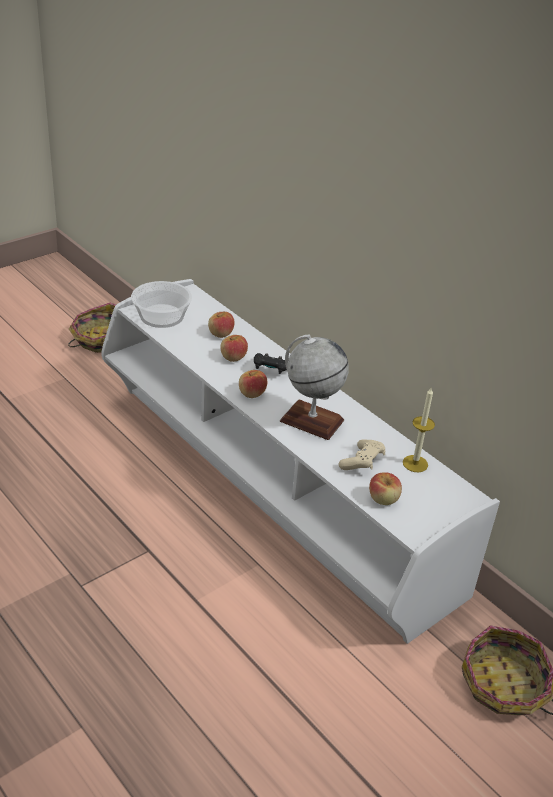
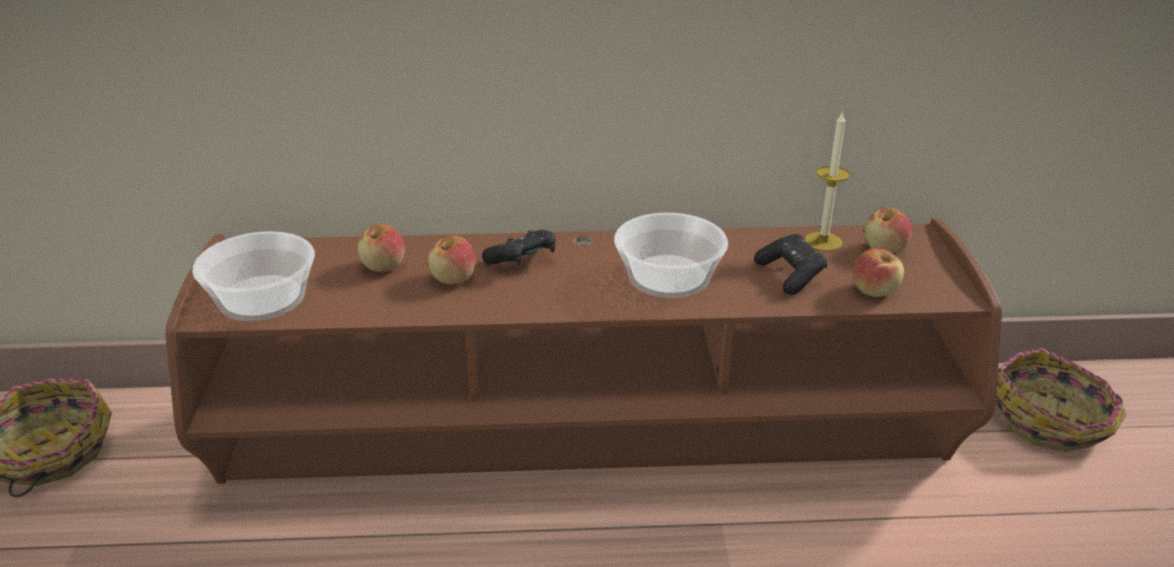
camera: 50 degrees left, 5 degrees down
(252, 393) = (555, 297): apple -> apple (885, 248)
(270, 490) = (588, 441): white tv stand -> brown tv stand
(311, 420) = (667, 276): globe -> bowl
(362, 463) = (790, 275): beige game controller -> black game controller

